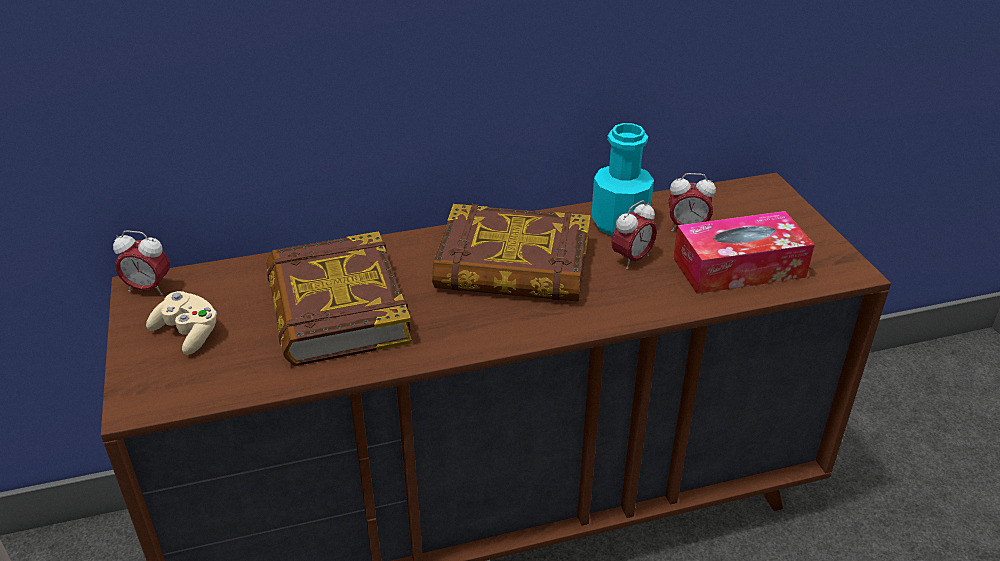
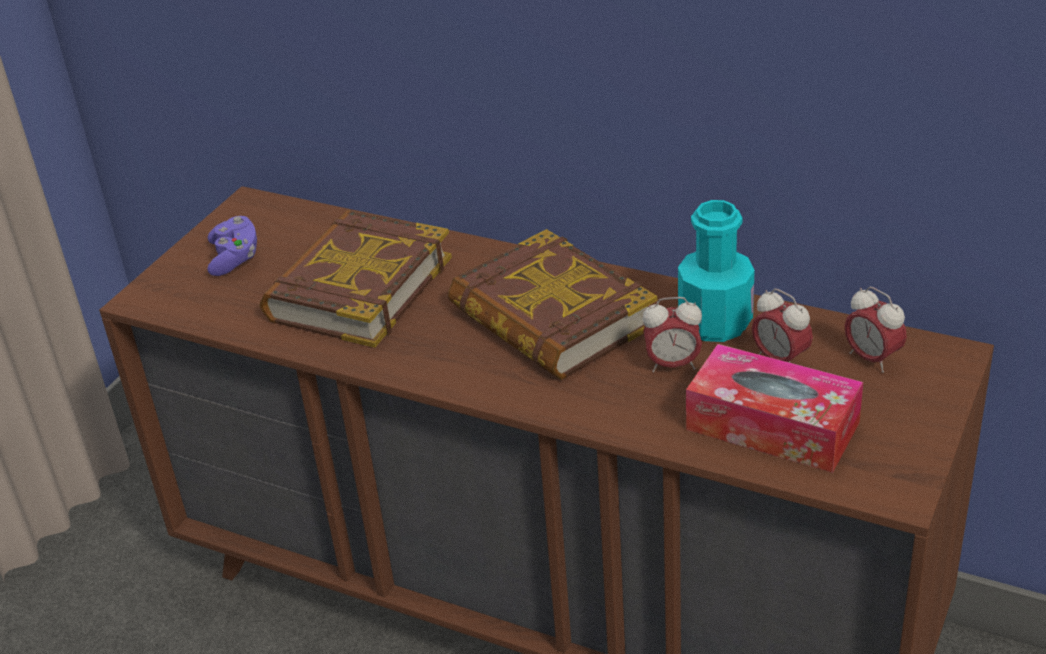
camera: 45 degrees right, 0 degrees up
(148, 288) = (252, 207): alarm clock -> alarm clock (872, 359)
(188, 333) = (234, 258): beige game controller -> purple game controller

